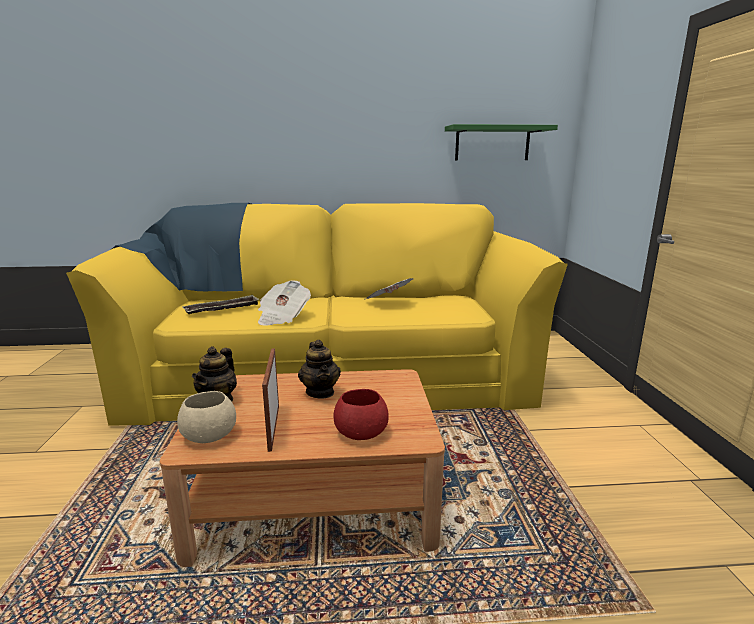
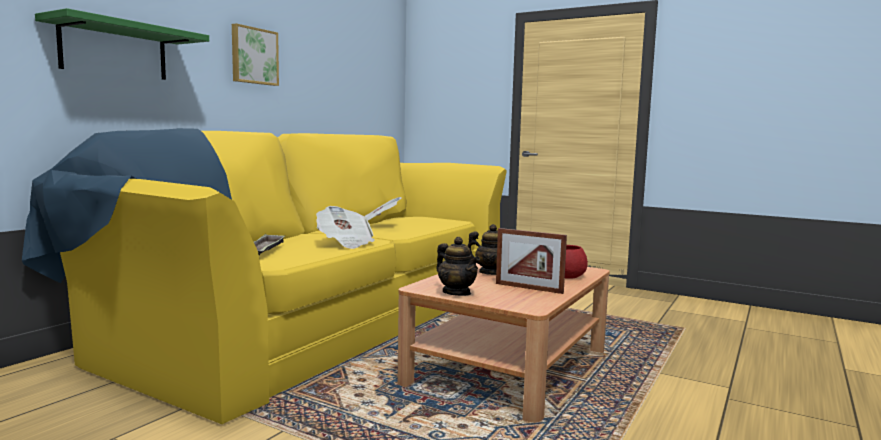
camera: 55 degrees left, 10 degrees down
(208, 435) = (516, 301): beige bowl -> none
(345, 131) = (253, 56): none -> picture
(492, 143) = (360, 84): green shelf -> green shelf (114, 51)

